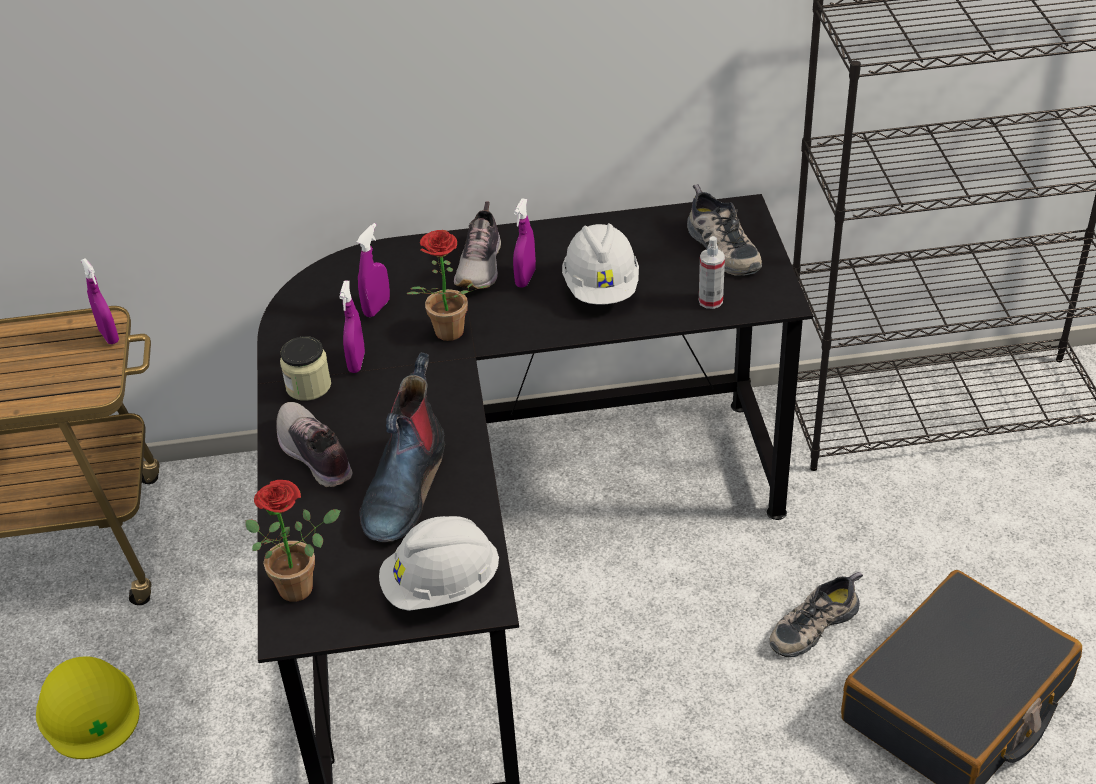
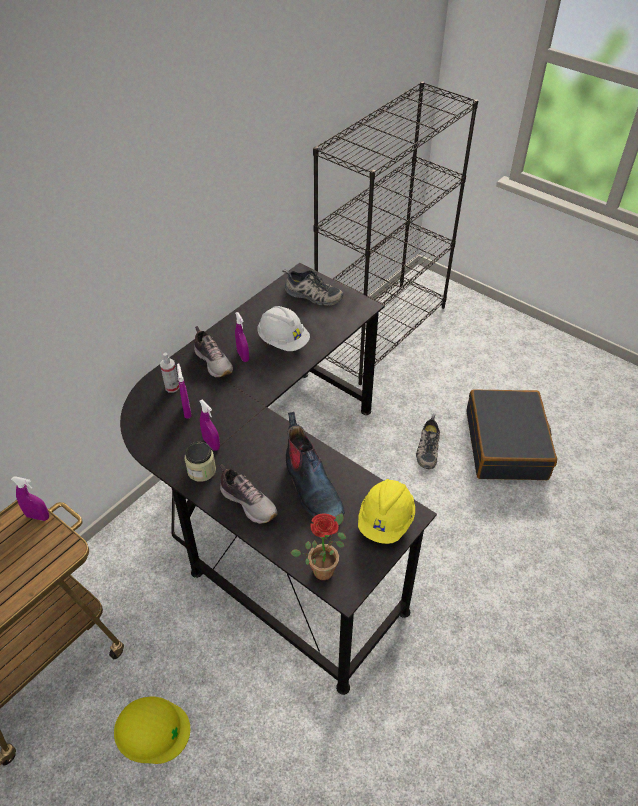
camera: 45 degrees left, 5 degrees up
(314, 455) = (249, 502): shoe -> shoe turned 150 degrees counterclockwise
(441, 586) = (386, 521): white hard hat -> yellow hard hat
(446, 336) = (240, 404): potted plant -> none
(710, 301) = (337, 321): spray bottle -> spray bottle (172, 387)

